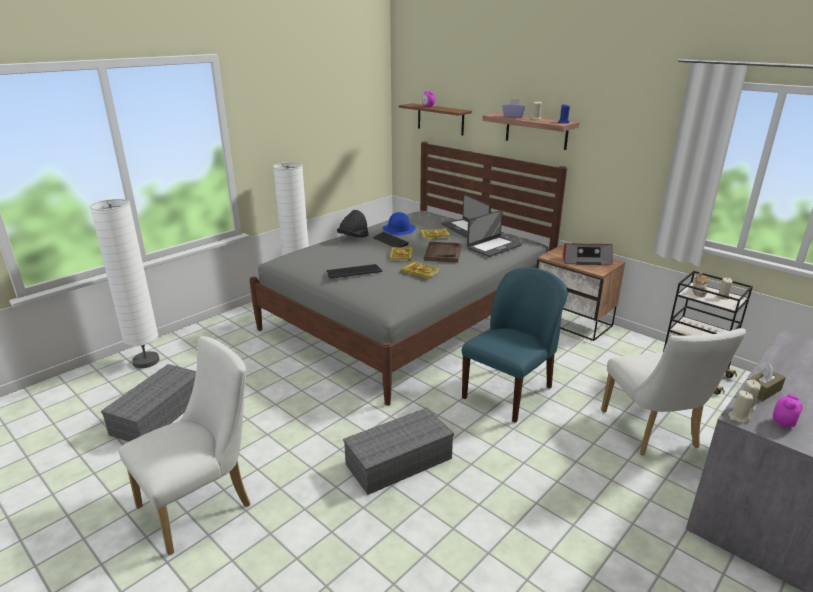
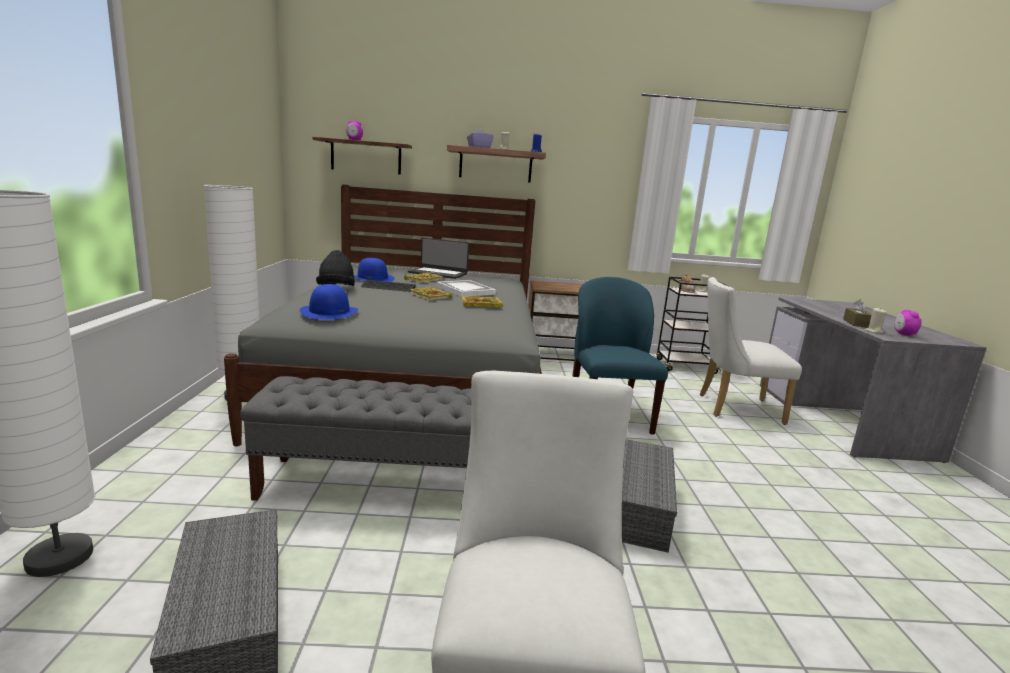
camera: 45 degrees left, 10 degrees down
(286, 379) = (375, 484): none -> grey bench
(309, 260) = (329, 312): none -> blue hat
(353, 272) = (411, 313): keyboard -> none
(442, 253) = (465, 290): brown tray -> white tray
(493, 246) = (495, 282): laptop -> none
(585, 260) = (571, 286): radio -> none
(653, 433) = (733, 408): white chair -> white chair turned 150 degrees clockwise
(738, 417) = (888, 337): beige candle -> none

